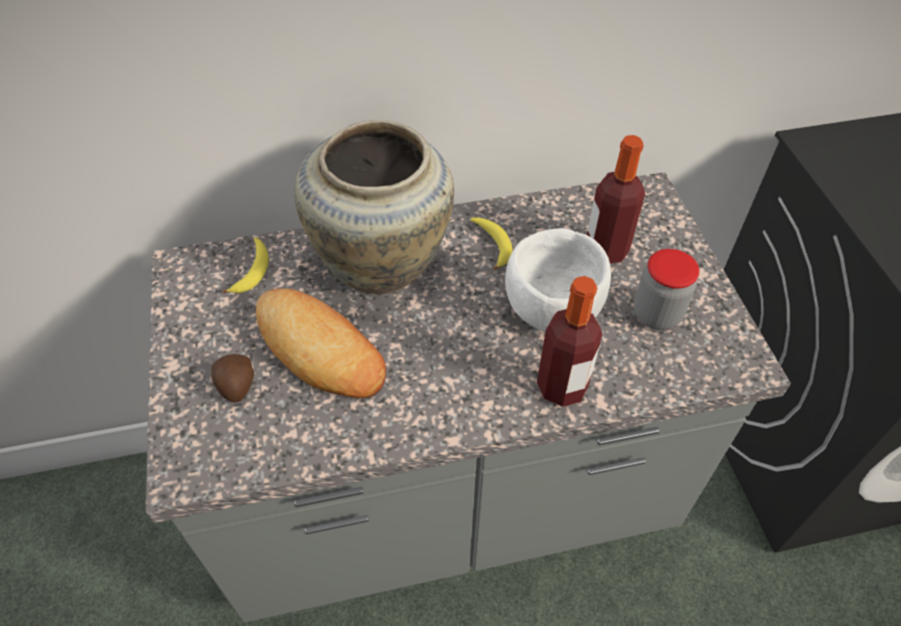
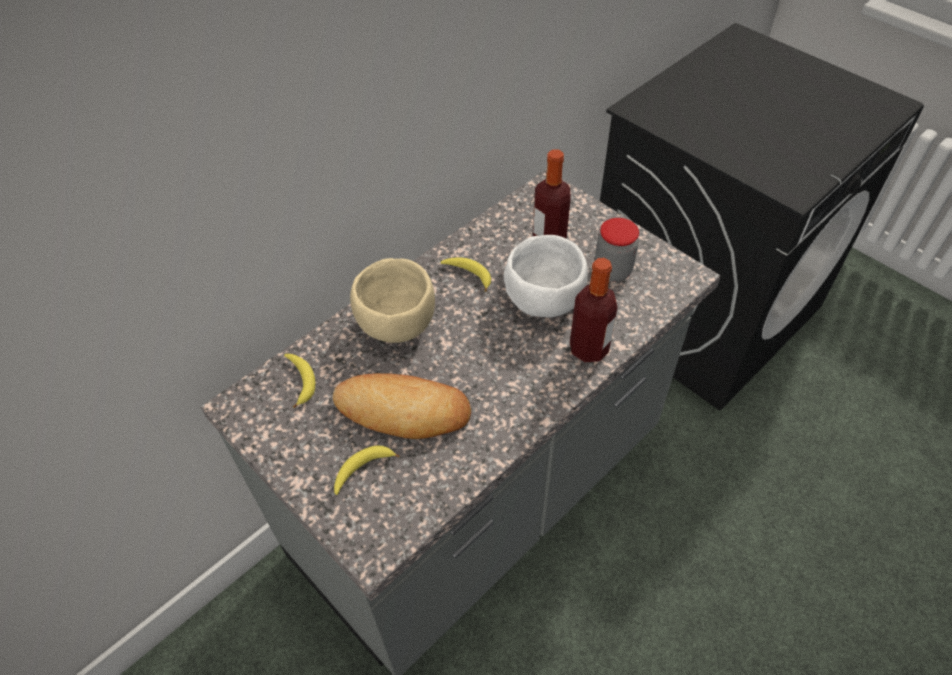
camera: 30 degrees left, 0 degrees up
(236, 387) = (362, 470): potato -> banana
(383, 262) = (399, 324): beige vase -> beige bowl

